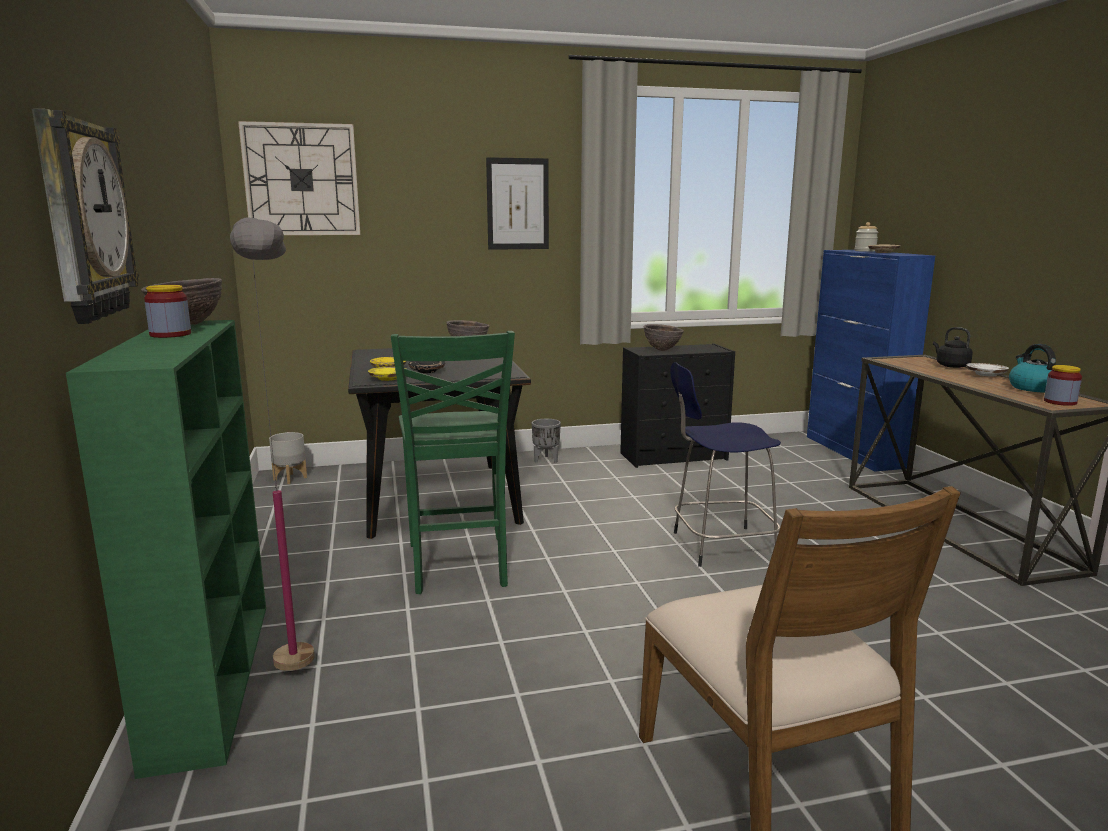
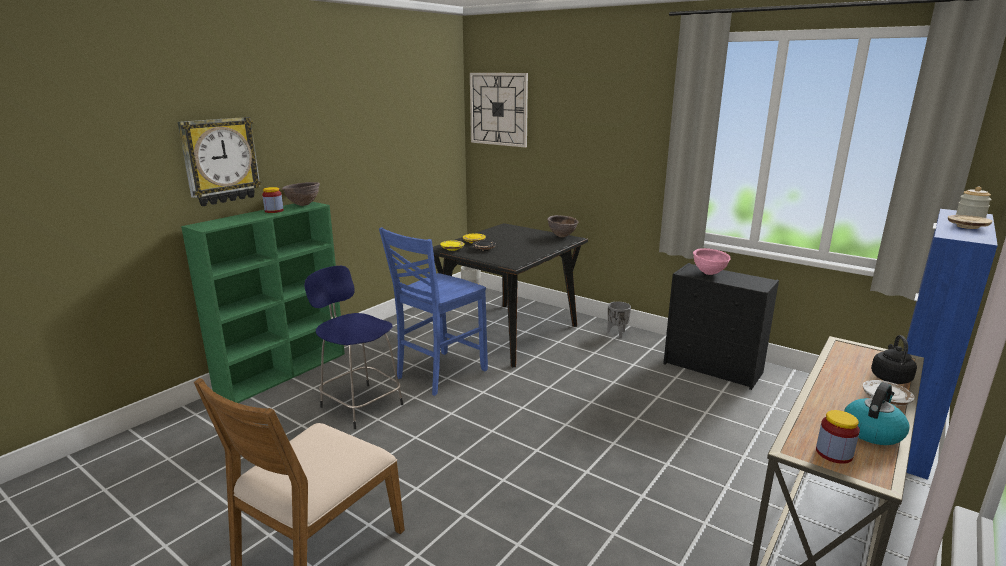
camera: 50 degrees right, 5 degrees up
(301, 688) = (293, 393): grey floor lamp -> none
(458, 566) = (439, 374): green chair -> blue chair
(517, 204) = (628, 133): picture -> none
(662, 350) = (709, 274): brown bowl -> pink bowl
(719, 546) = (585, 440): blue stool -> blue stool (360, 404)

